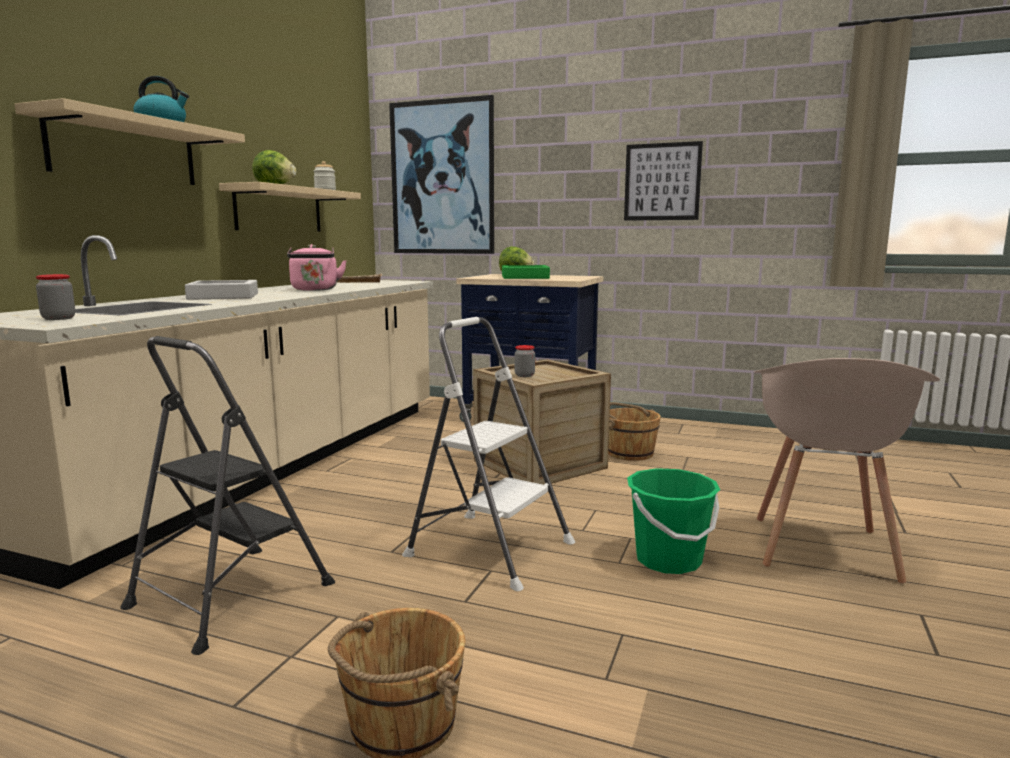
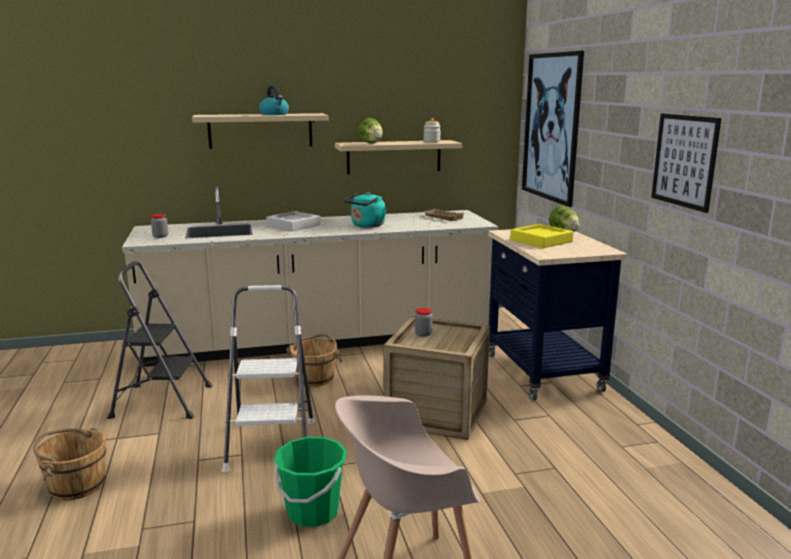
camera: 55 degrees right, 5 degrees up
(315, 290) = (366, 226): pink kettle -> turquoise kettle
(525, 277) = (541, 240): green tray -> yellow tray
(629, 453) = (521, 438): brown bucket -> brown bucket (315, 378)

